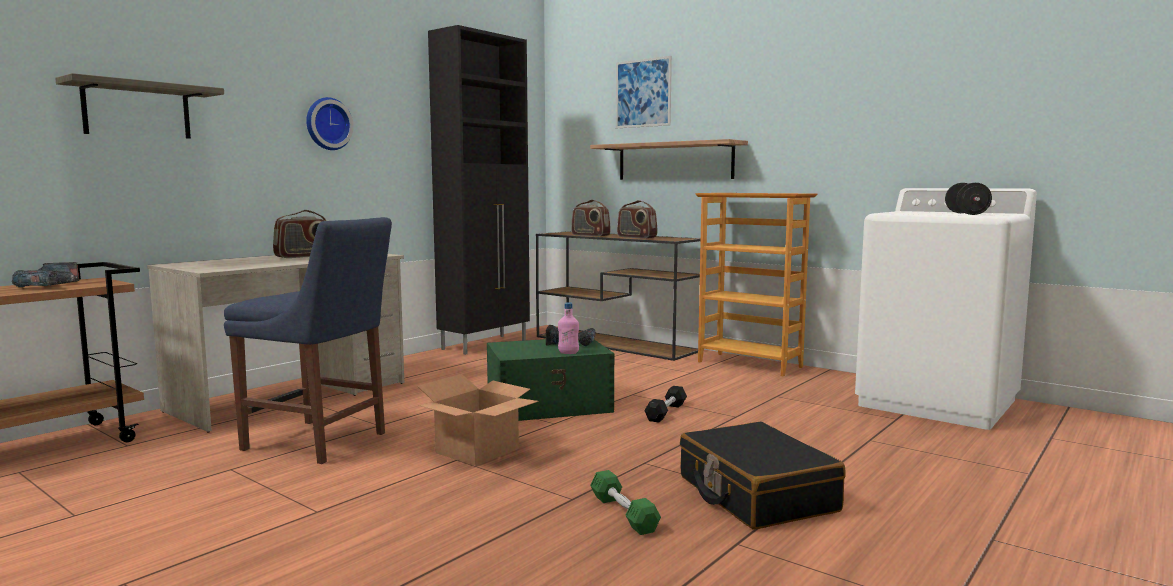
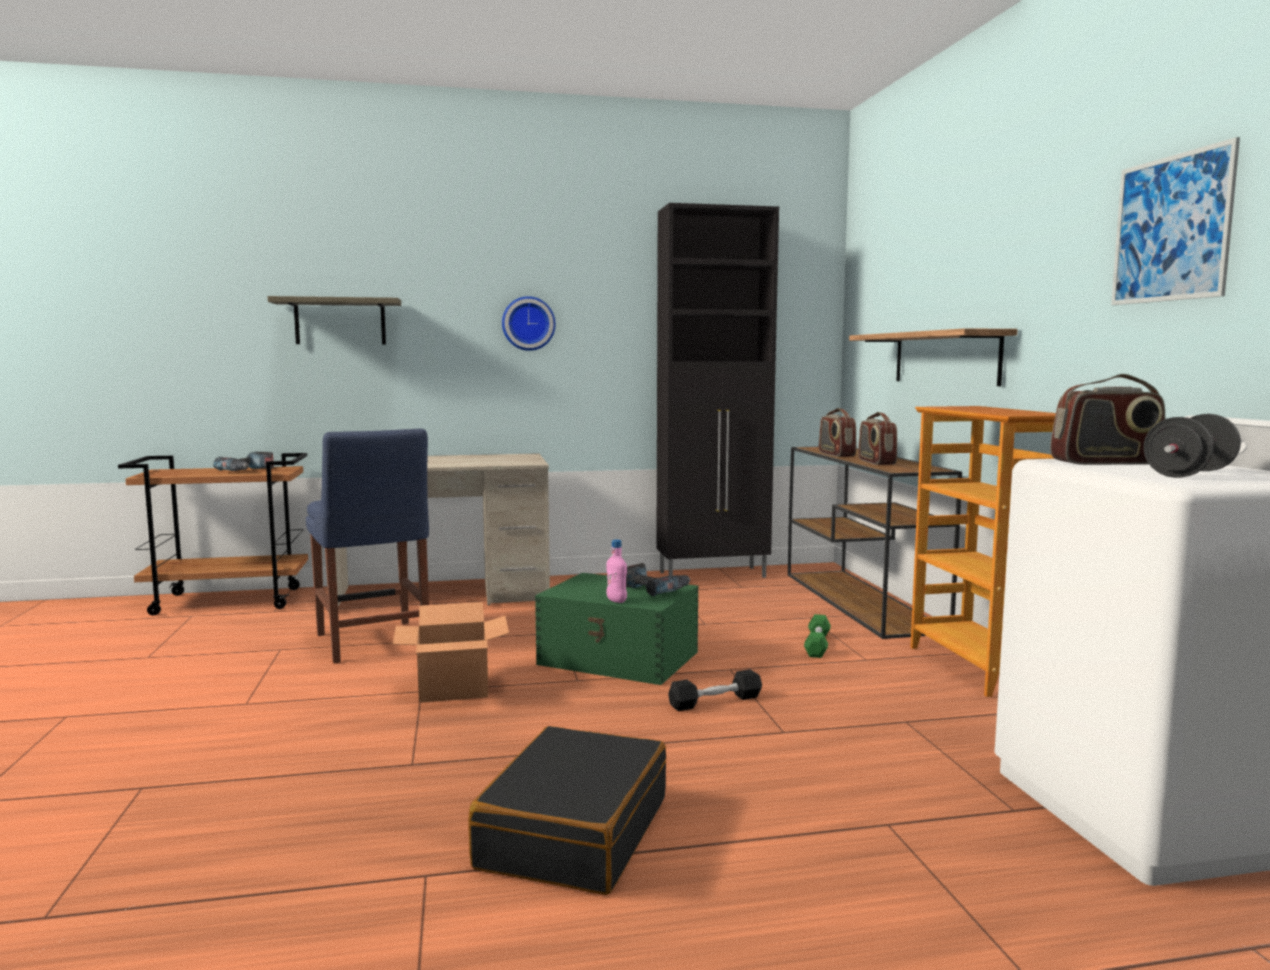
camera: 40 degrees right, 0 degrees up
(303, 256) = (467, 459): radio -> radio (1106, 462)
(623, 513) = (414, 796): green dumbbell -> green dumbbell (817, 645)
(643, 93) = (921, 262): picture -> picture (1171, 228)

